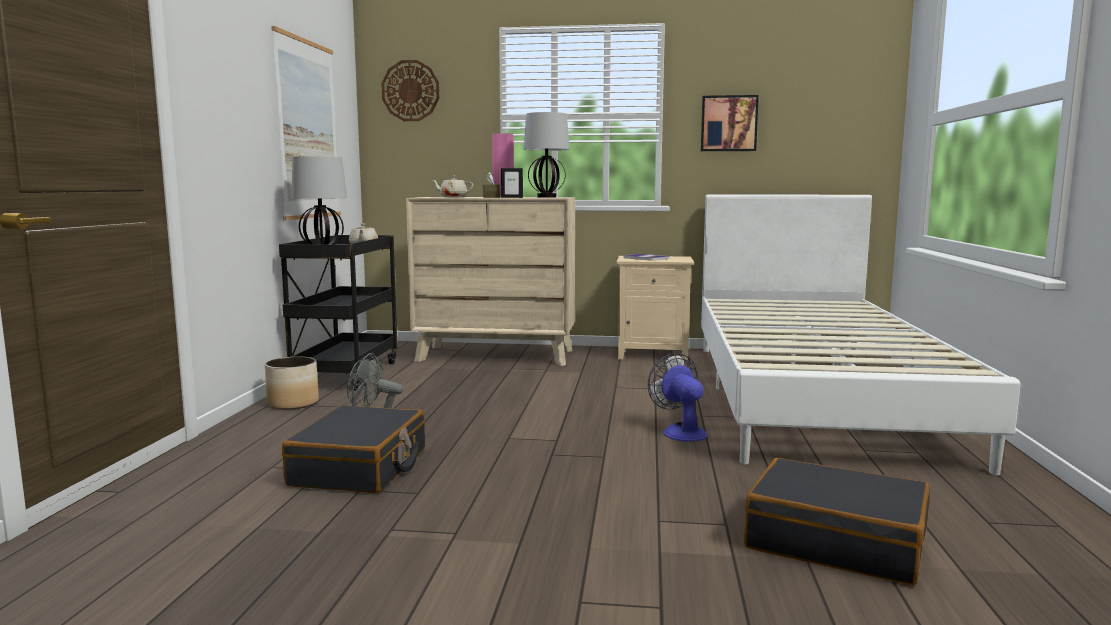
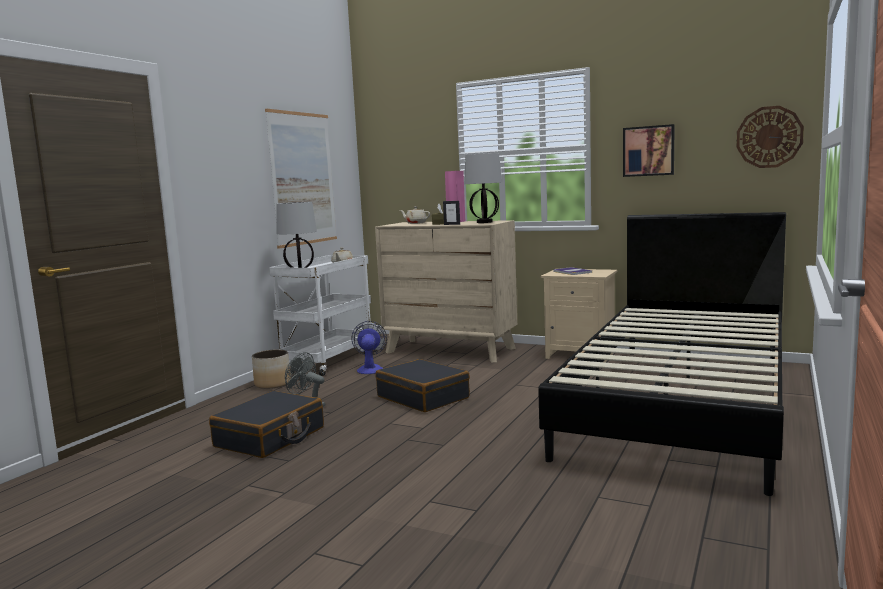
camera: 20 degrees right, 0 degrees up
(346, 374) = (328, 361): black cart -> white cart
(410, 91) = (393, 138): wall clock -> wall clock (769, 137)
(680, 431) = (526, 428): fan -> fan (370, 368)
(812, 395) = (681, 403): white bed -> black bed
(836, 541) = (547, 535): black suitcase -> black suitcase (423, 397)

